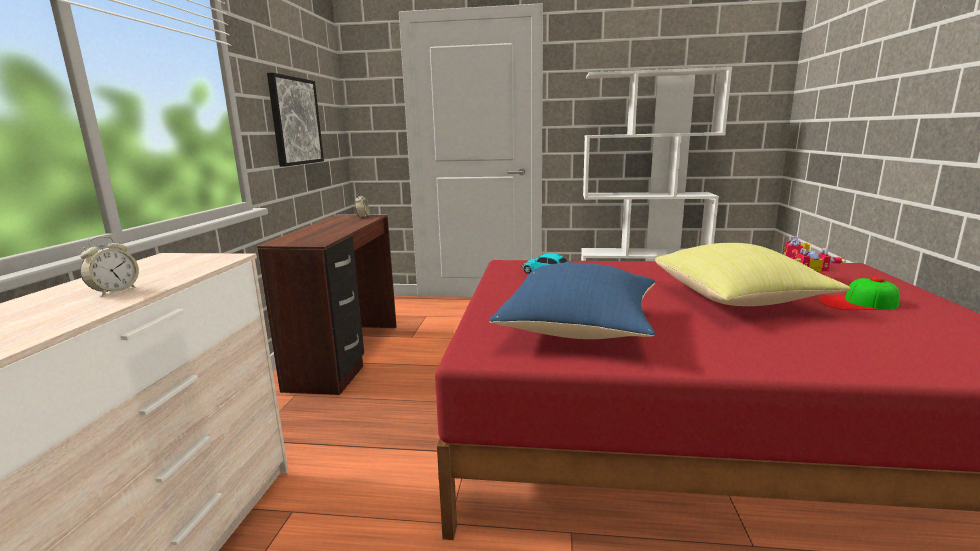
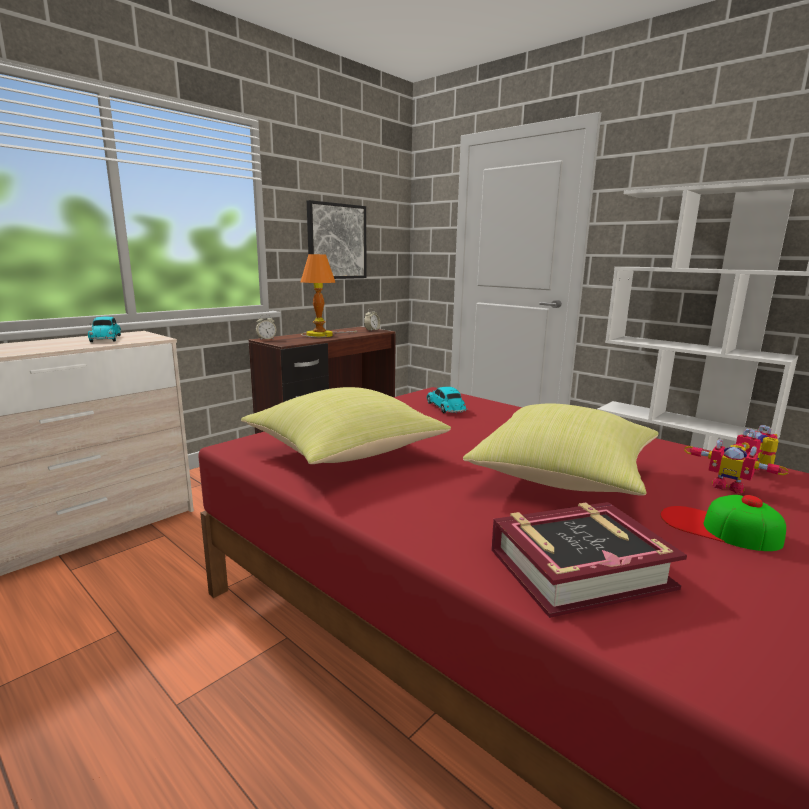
camera: 35 degrees right, 0 degrees up
(115, 291) = (58, 345): alarm clock -> alarm clock (266, 339)
(151, 270) = (106, 338): none -> toy car
(326, 228) = (321, 335): none -> table lamp
(579, 330) = (345, 455): blue pillow -> yellow pillow
(874, 348) = (579, 568): none -> book

